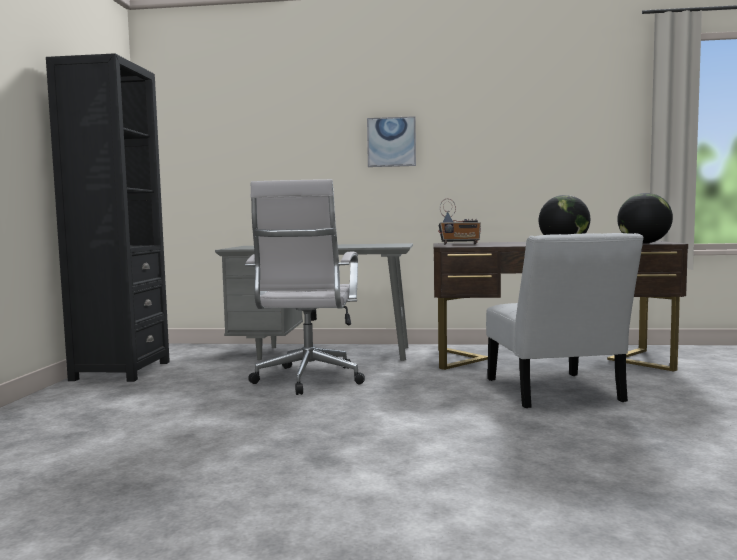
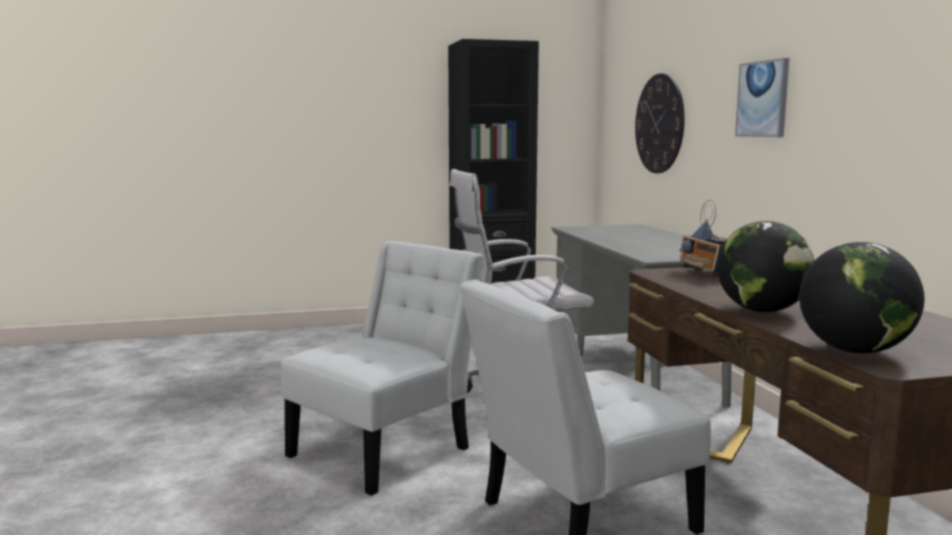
camera: 70 degrees right, 5 degrees up
(254, 161) = (659, 124): none -> wall clock
(409, 427) = (387, 449): none -> white chair

